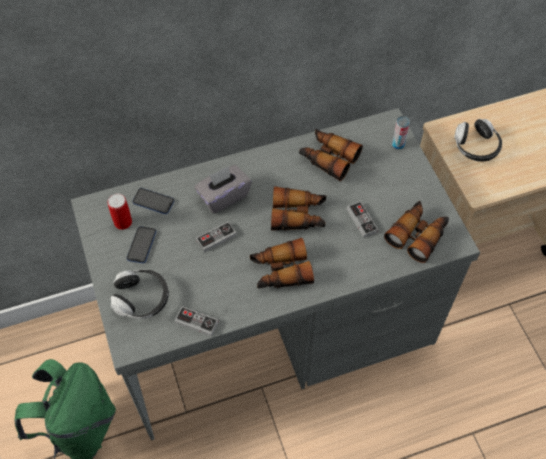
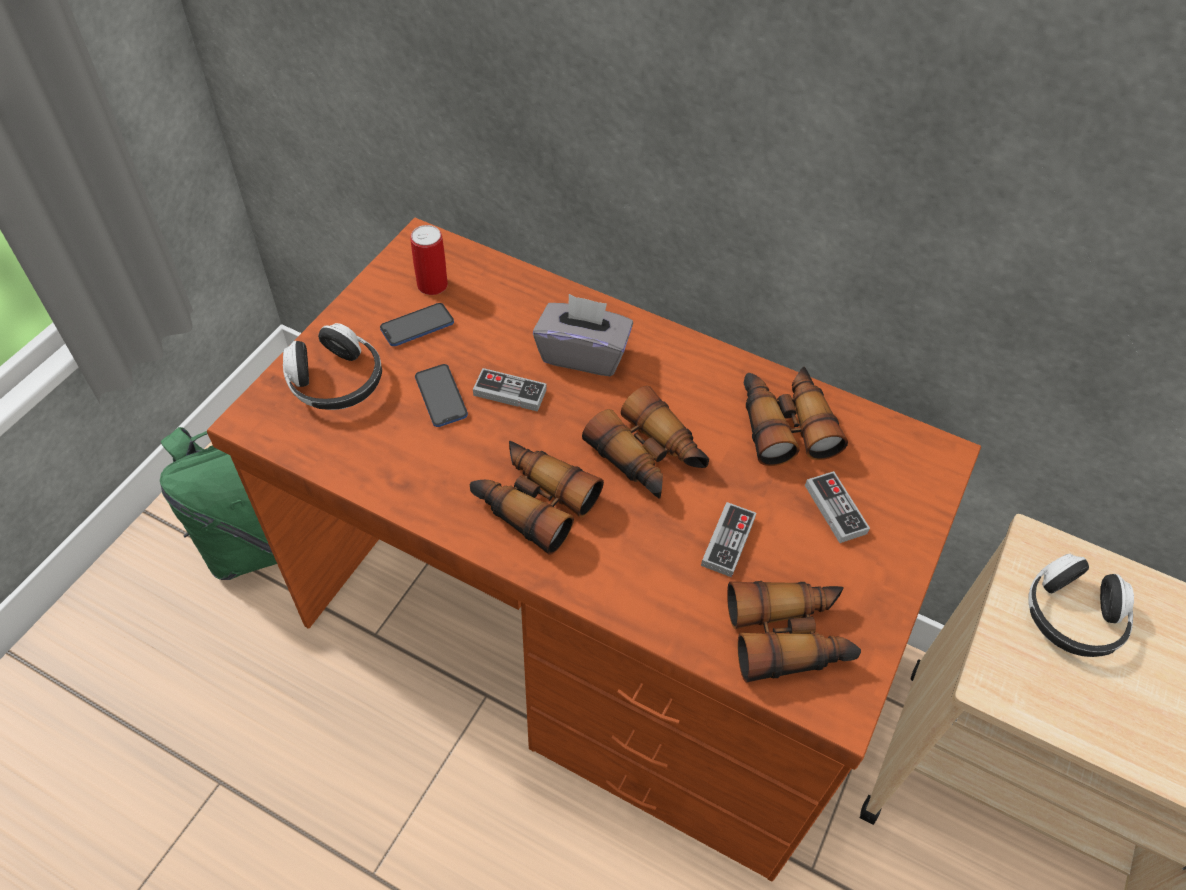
camera: 45 degrees right, 5 degrees down
(153, 202) = (494, 291): phone -> phone (441, 396)
(196, 322) = (355, 465): game controller -> game controller (835, 509)
(273, 324) = (588, 637): grey desk -> brown desk
(398, 144) = (916, 491): can -> none

